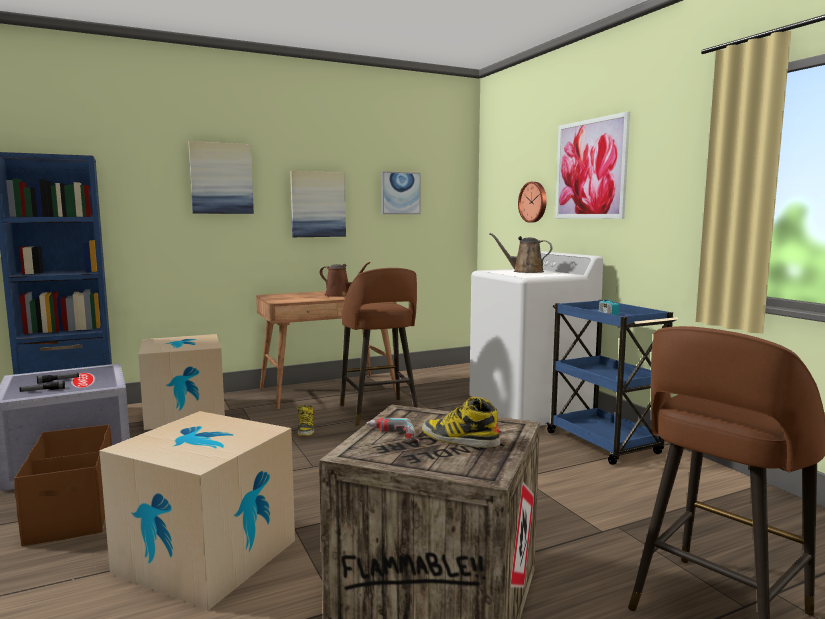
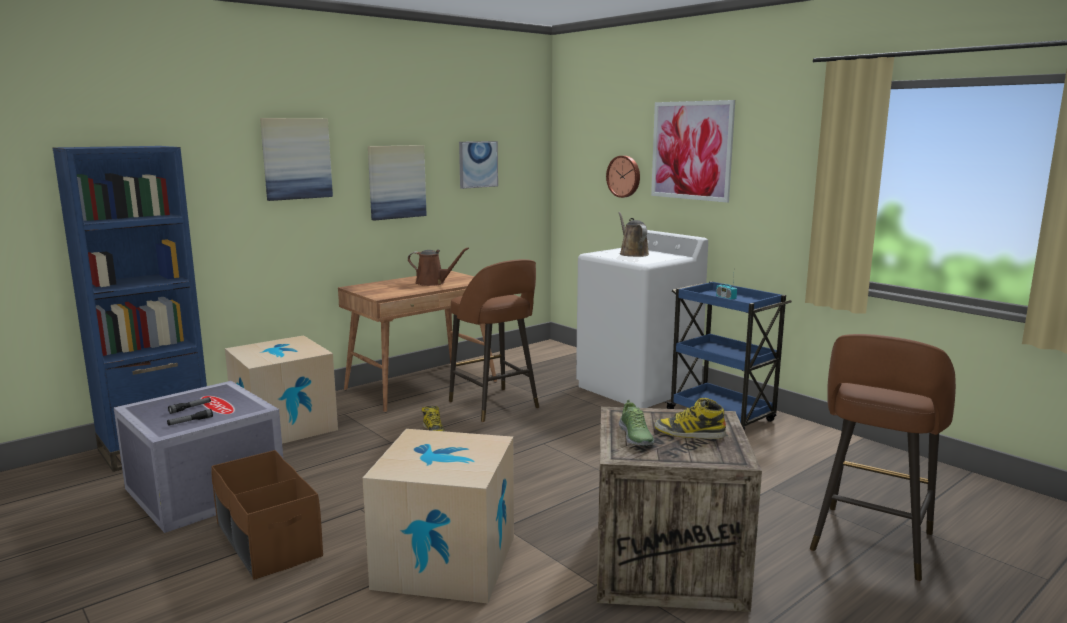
camera: 15 degrees left, 5 degrees up
(392, 437) = (635, 437): power drill -> shoe
(525, 272) = (632, 254): brown watering can -> brown watering can turned 60 degrees clockwise

